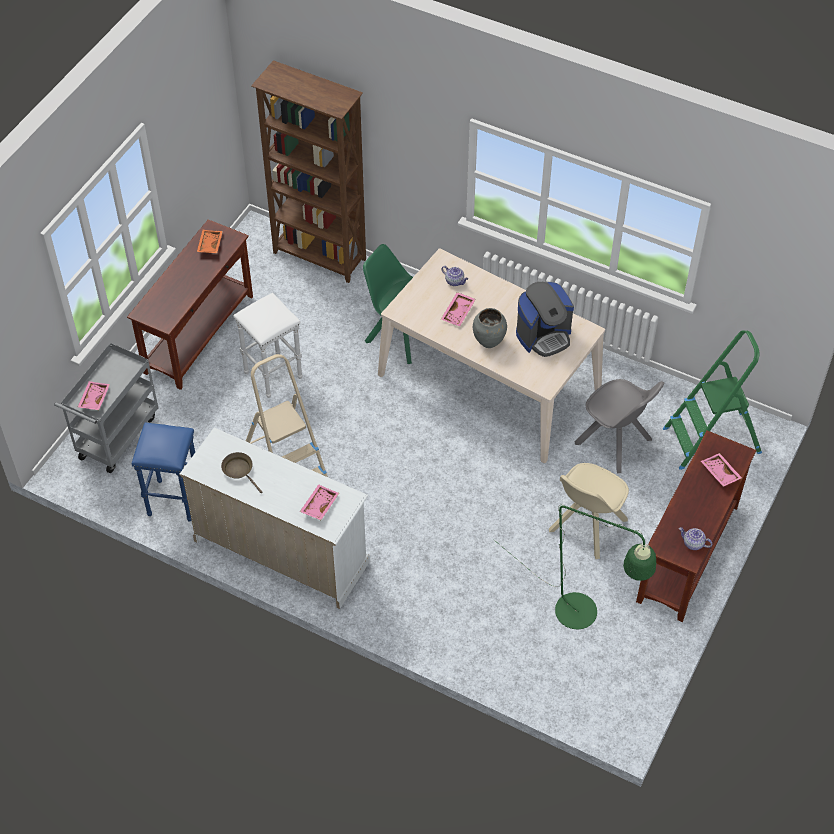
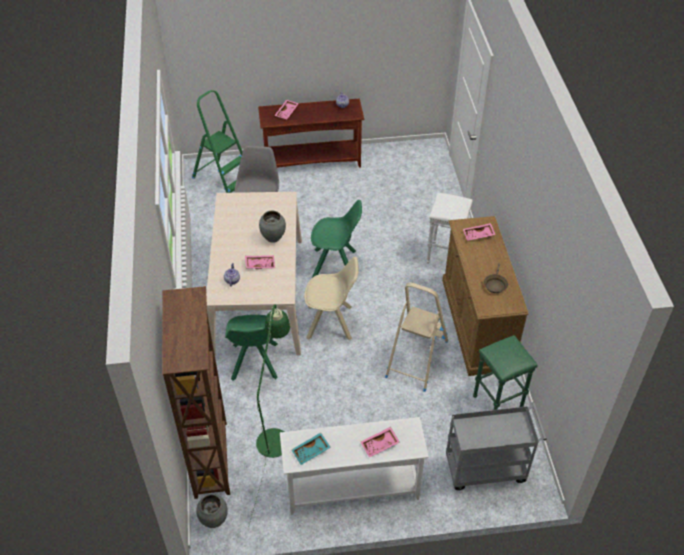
camera: 125 degrees left, 5 degrees down
(94, 399) = (510, 432): pink tray -> pink tray (380, 445)
(173, 499) = (497, 403): blue stool -> green stool
(199, 333) = (352, 489): brown console table -> white console table
(209, 245) = (311, 451): orange tray -> turquoise tray
(259, 233) = (214, 521): none -> grey vase
(273, 373) = (349, 415): white stool -> white stool (444, 255)
(280, 550) = (476, 324): white cabinet -> brown cabinet
(478, 474) = (336, 264): none -> green chair
(543, 335) = (246, 216): coffee machine -> none
(585, 618) = (388, 181): green floor lamp -> green floor lamp (274, 435)
(586, 526) = (330, 204): beige chair -> beige chair (331, 322)

